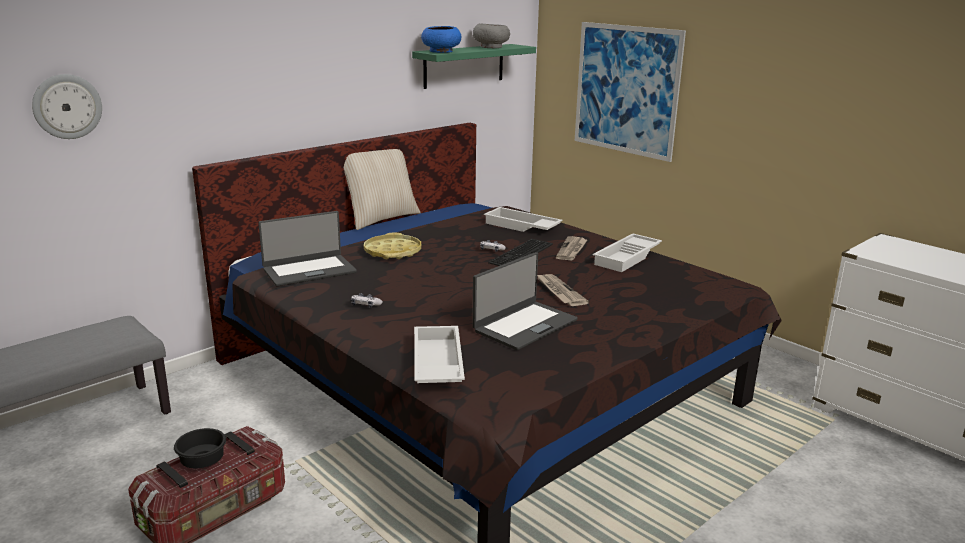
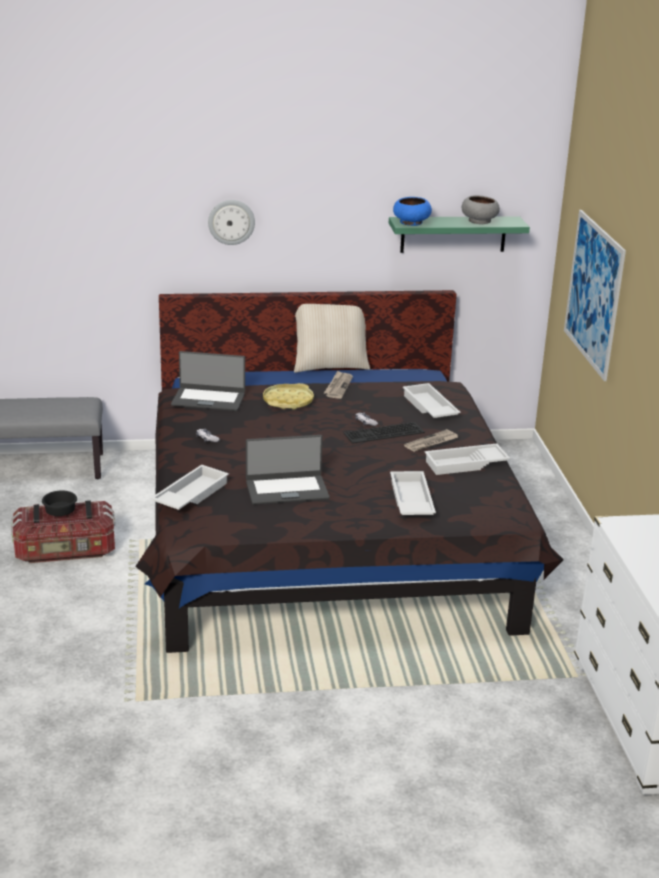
camera: 35 degrees right, 5 degrees up
(67, 106) = (71, 239): wall clock -> wall clock (231, 222)
(559, 292) = (356, 474): newspaper -> newspaper (338, 386)
(642, 298) = (410, 500): none -> white tray

